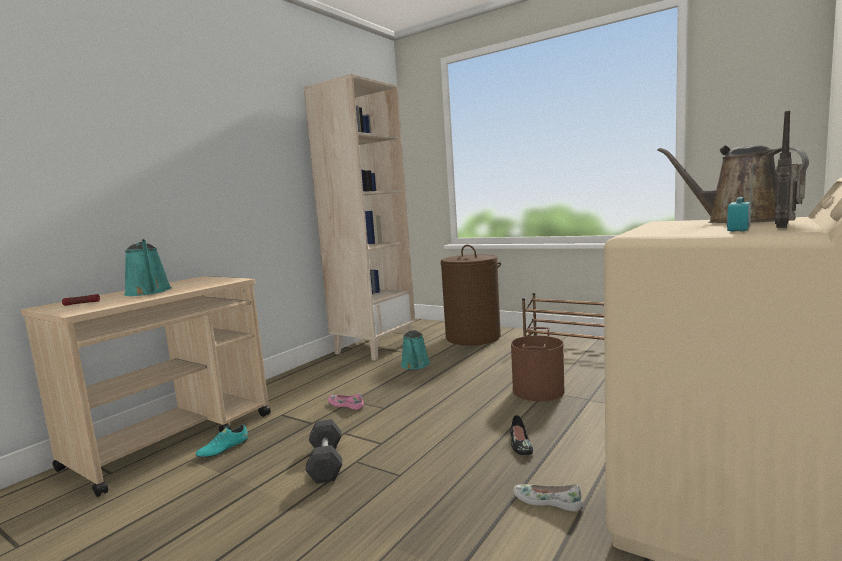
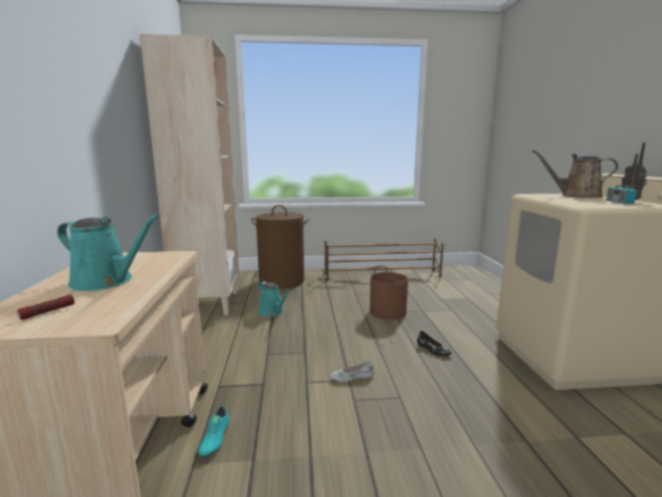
camera: 40 degrees left, 5 degrees up
(326, 462) = (333, 410): grey dumbbell -> none
(346, 405) = (268, 359): pink shoe -> none
(547, 501) = (497, 378): white shoe -> white shoe (352, 376)

